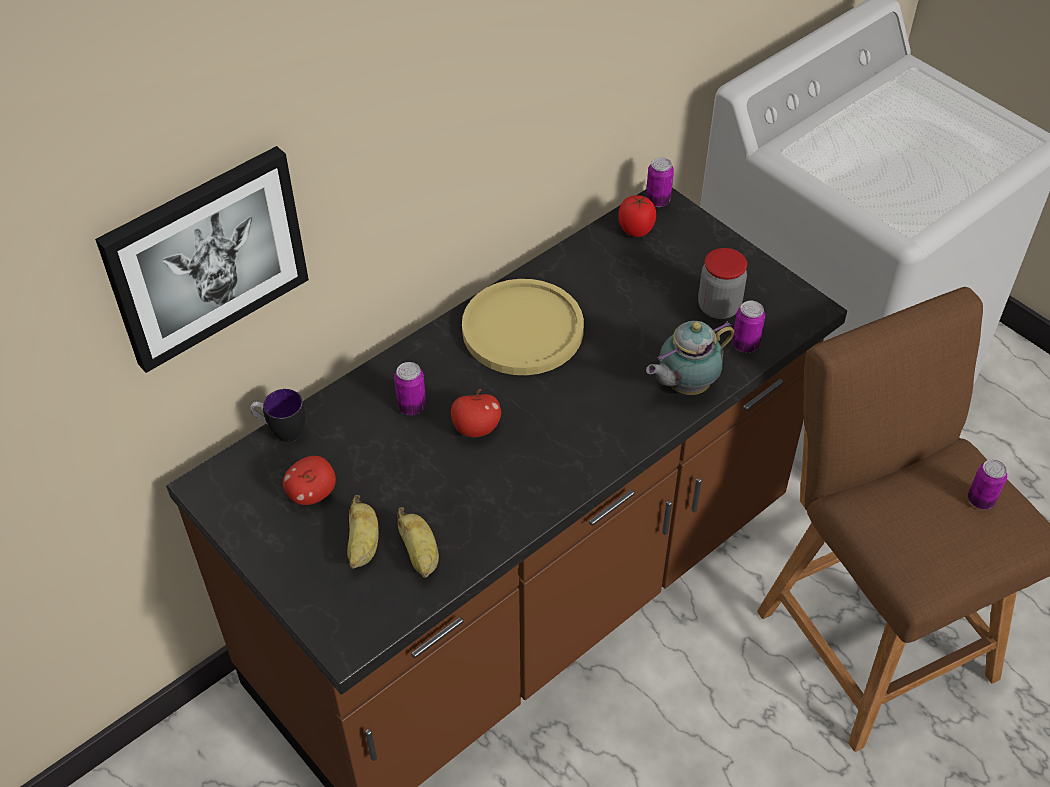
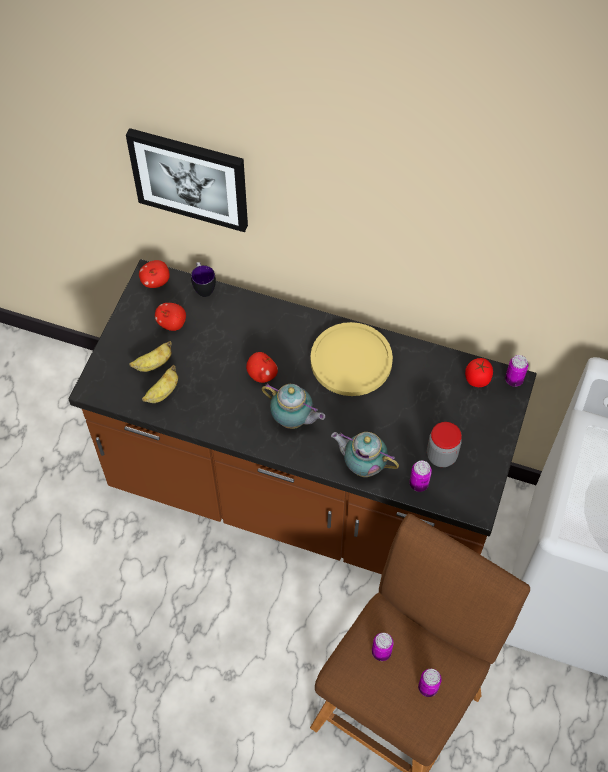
camera: 60 degrees right, 10 degrees up
(223, 482) = (156, 281): none -> apple
(412, 406) = (258, 336): can -> can (381, 652)
(571, 426) = (293, 420): none -> teapot

